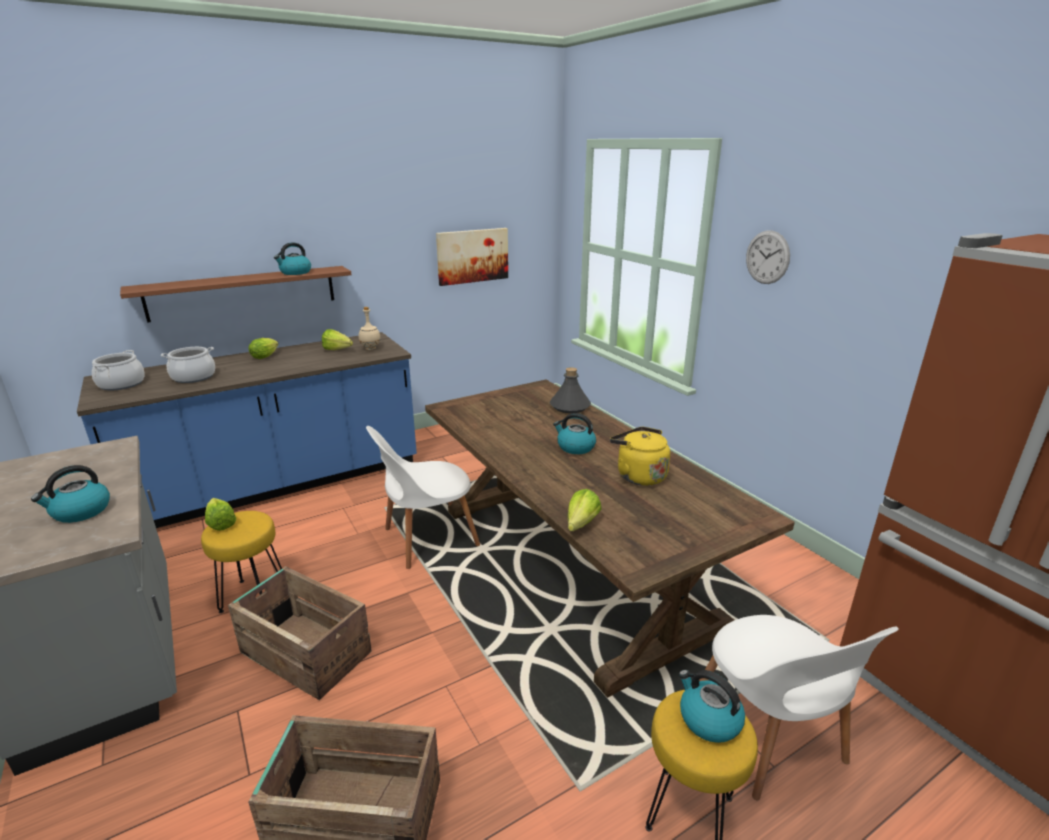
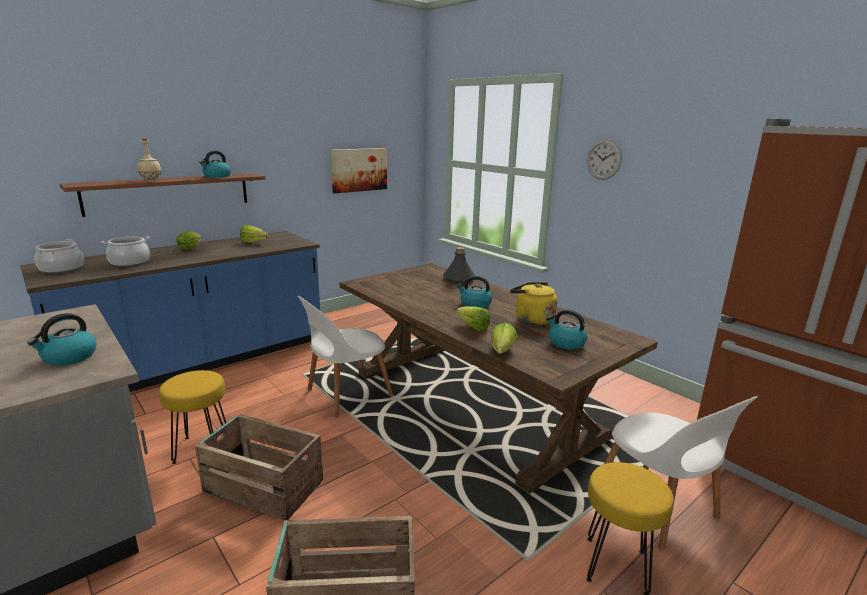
camera: 10 degrees left, 5 degrees down
(221, 521) = (175, 379): lettuce -> lettuce (471, 326)
(371, 348) = (283, 241): beige bottle -> beige bottle (151, 181)
(708, 719) = (632, 479): kettle -> kettle (565, 343)

